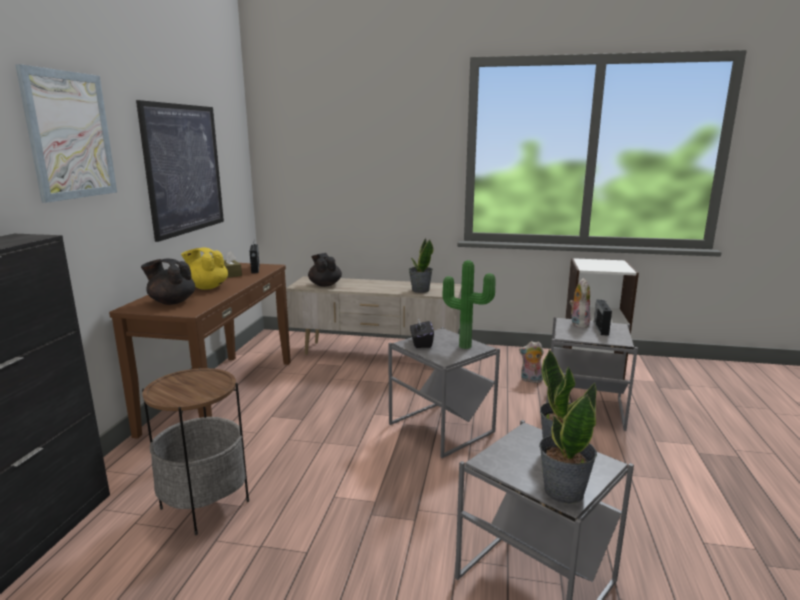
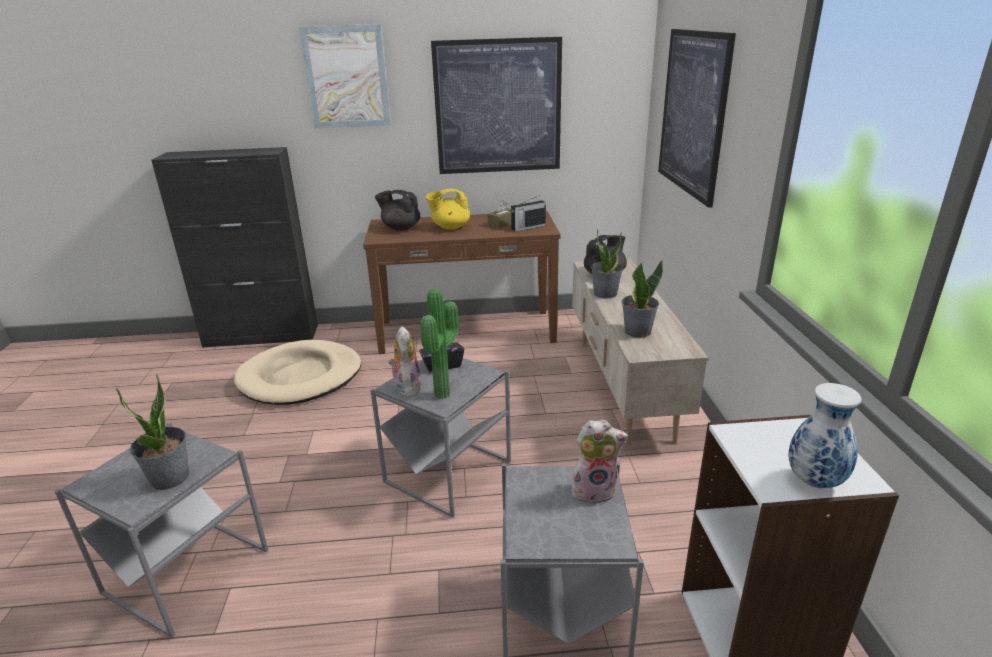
camera: 75 degrees right, 10 degrees up
(172, 302) = (400, 228): black teapot -> black teapot turned 75 degrees counterclockwise
(205, 505) = (301, 377): side table -> beige dog bed
(207, 287) = (450, 227): yellow teapot -> yellow teapot turned 120 degrees counterclockwise
(342, 158) = (692, 113): none -> picture
(530, 380) = (635, 544): plush toy -> plush toy (407, 387)
(563, 491) = (101, 480): potted plant -> potted plant (605, 293)
(601, 328) = (584, 518): radio -> none
(620, 265) = (814, 480): none -> vase

